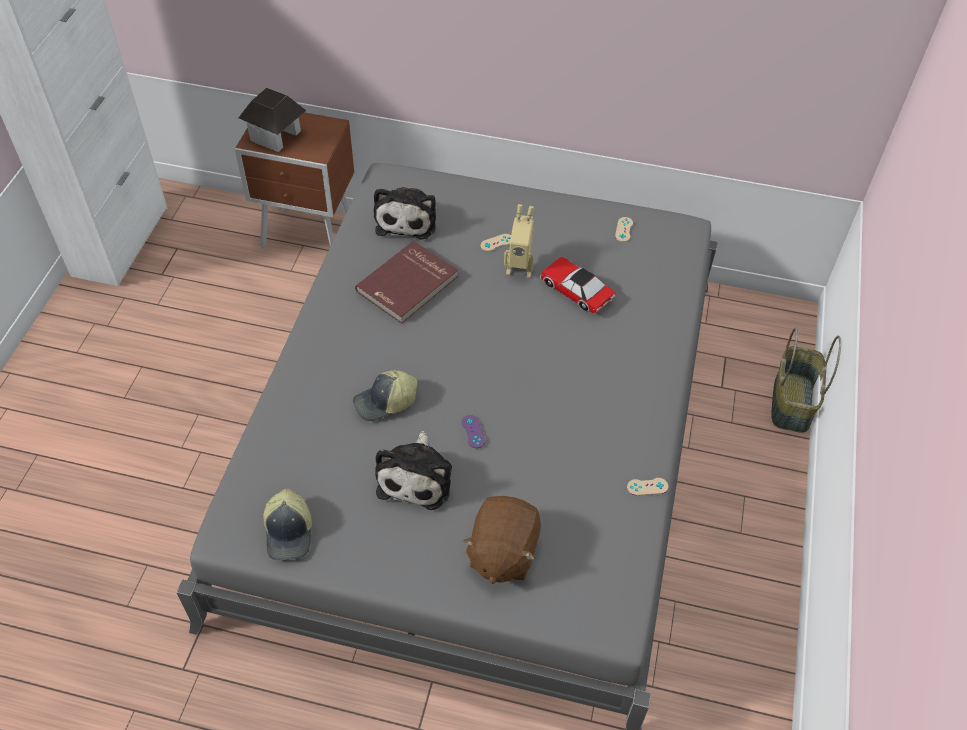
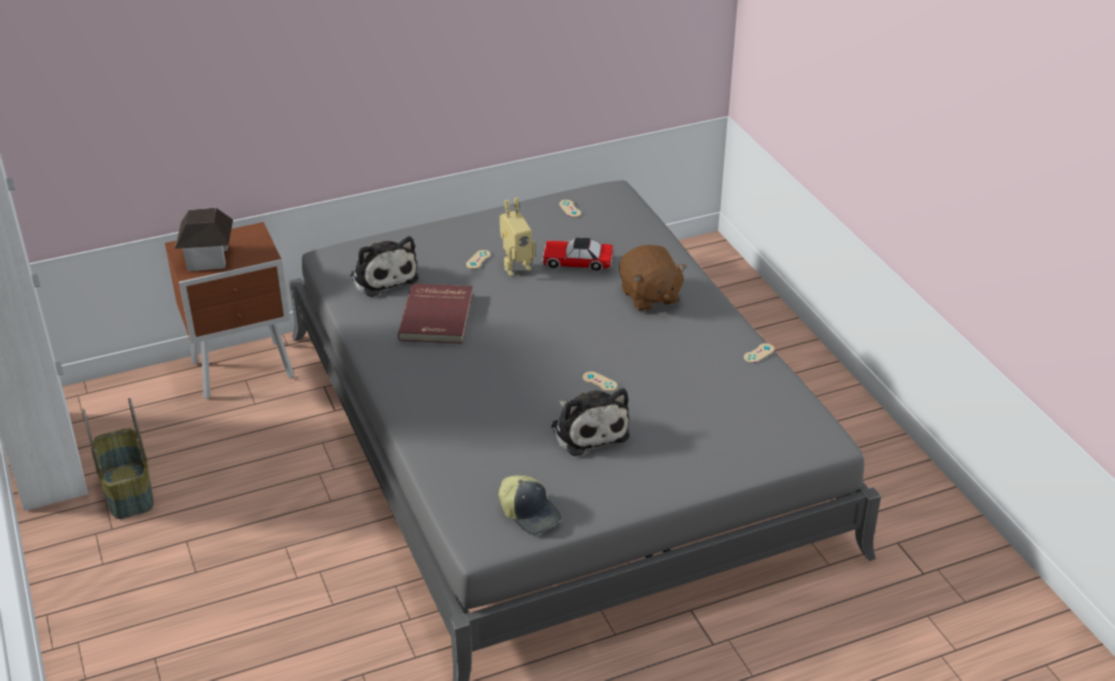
camera: 35 degrees left, 15 degrees down
(385, 402) = (510, 397): cap -> none
(473, 431) = (599, 381): purple game controller -> beige game controller
(502, 552) = (703, 441): brown plush toy -> brown plush toy (649, 296)
(793, 403) = (765, 301): basket -> basket (129, 491)

